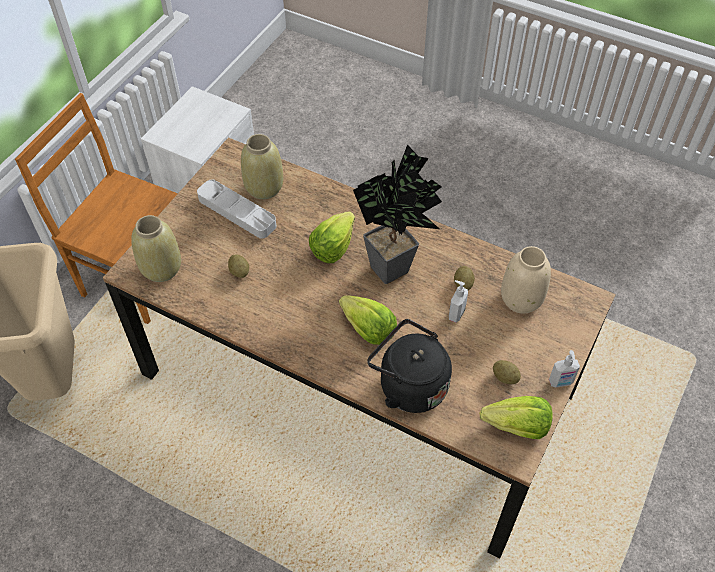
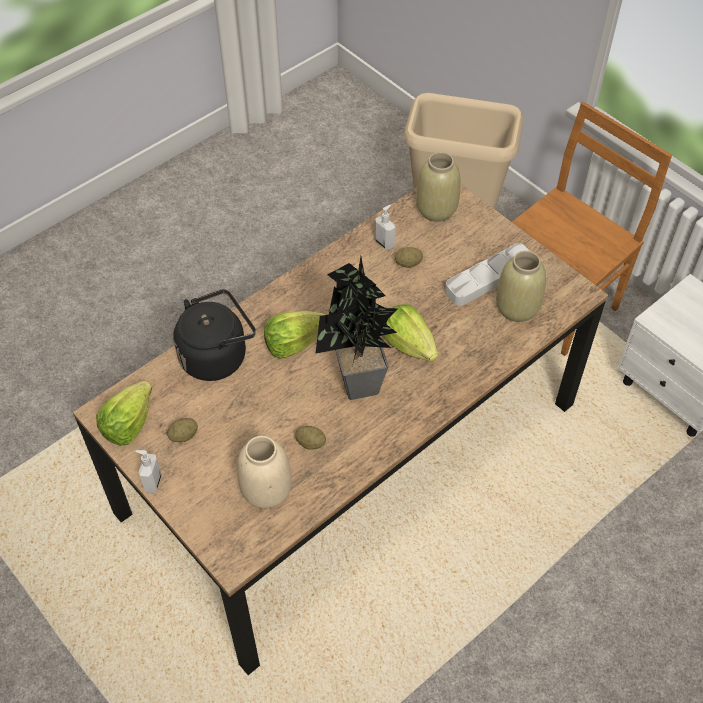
camera: 110 degrees right, 0 degrees up
(456, 313) = (277, 422): soap dispenser -> soap dispenser (384, 243)

